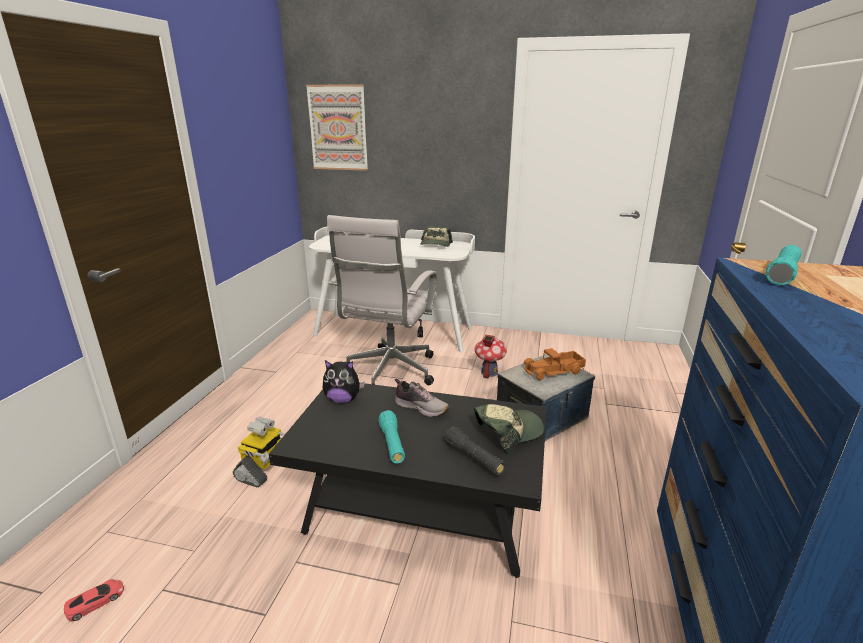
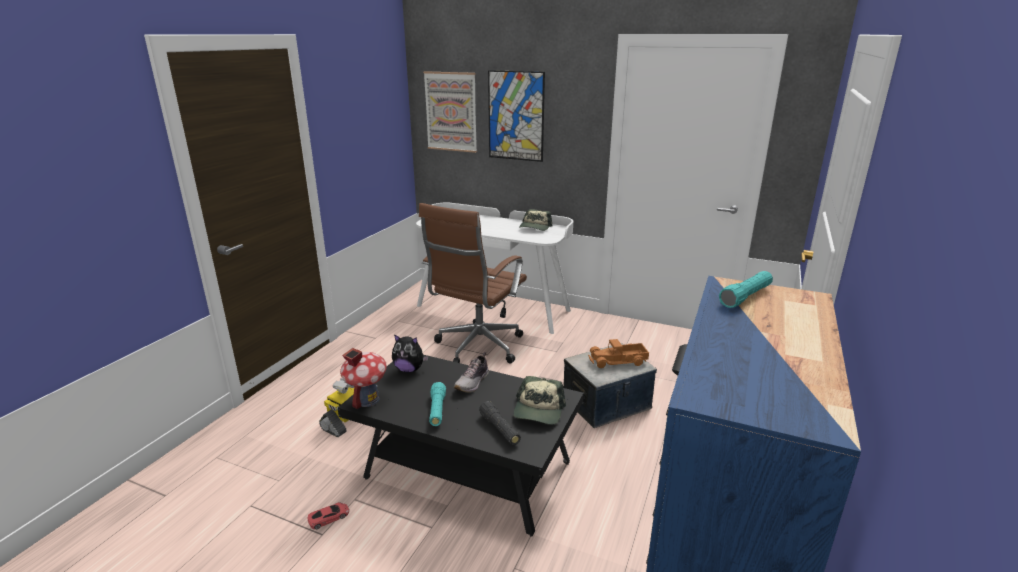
camera: 10 degrees right, 0 degrees up
(95, 601) = (201, 507): red toy car -> red toy car (329, 517)
(389, 372) = (477, 348): white office chair -> brown office chair
(409, 129) = (516, 116): none -> picture
(421, 407) = (473, 382): shoe -> shoe turned 75 degrees clockwise
(489, 372) = (571, 356): toy house -> toy house (367, 400)
(507, 431) = (538, 410): cap -> cap turned 120 degrees clockwise

